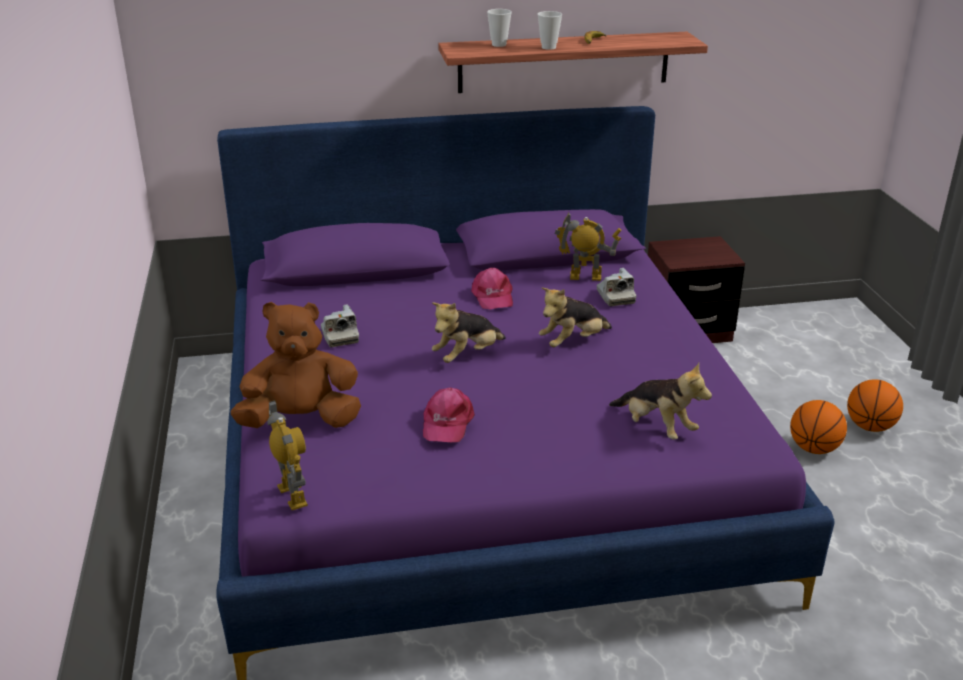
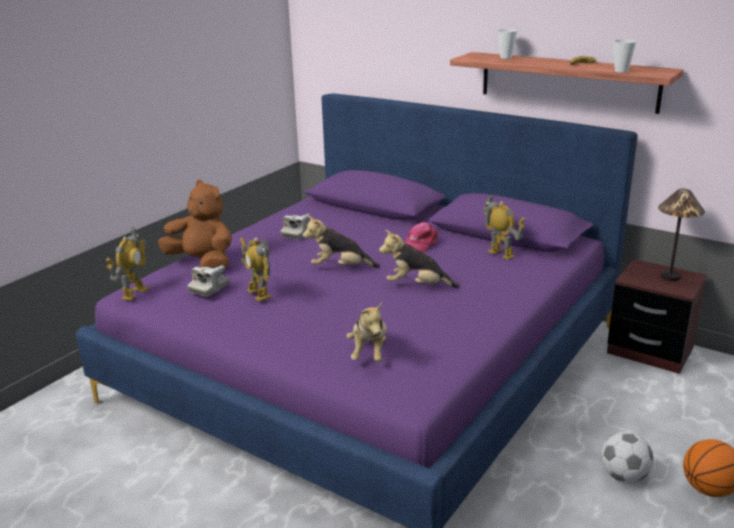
camera: 45 degrees right, 5 degrees down
(447, 423) = (258, 294): pink cap -> toy robot
(548, 47) = (535, 63): cup -> cup (621, 71)
(615, 297) = (499, 272): camera -> camera (209, 288)
(701, 249) = (669, 277): none -> table lamp
(814, 448) = (624, 476): basketball -> football

